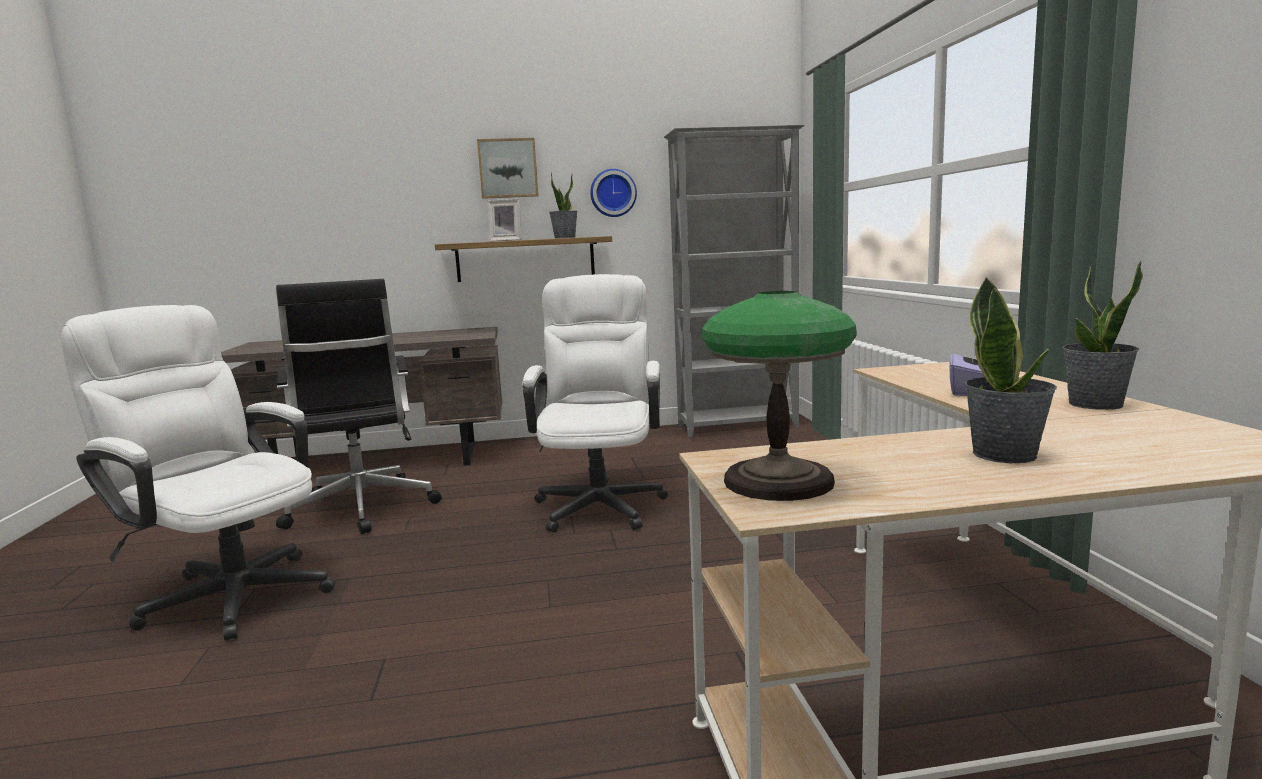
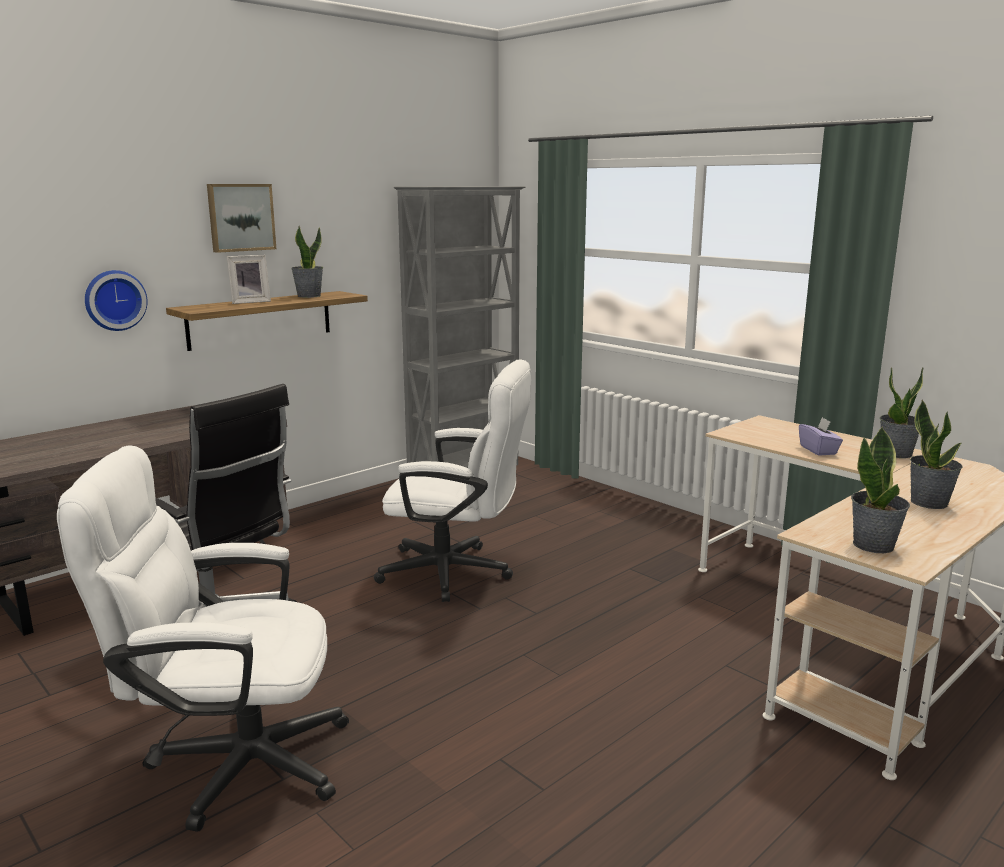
camera: 35 degrees left, 5 degrees up
(601, 502) = (457, 573): white office chair -> white office chair turned 135 degrees clockwise
(613, 193) = (345, 244): wall clock -> wall clock (114, 300)
(777, 481) = (874, 545): table lamp -> potted plant

